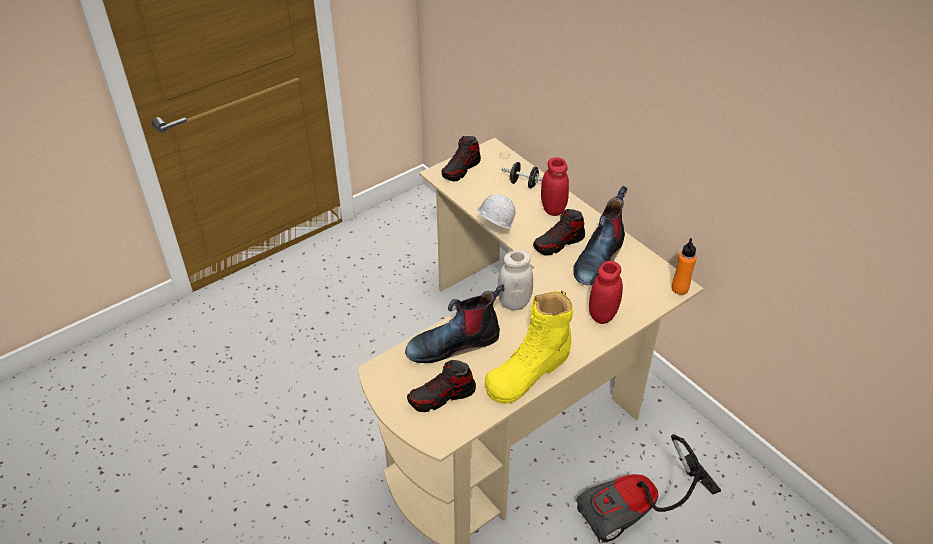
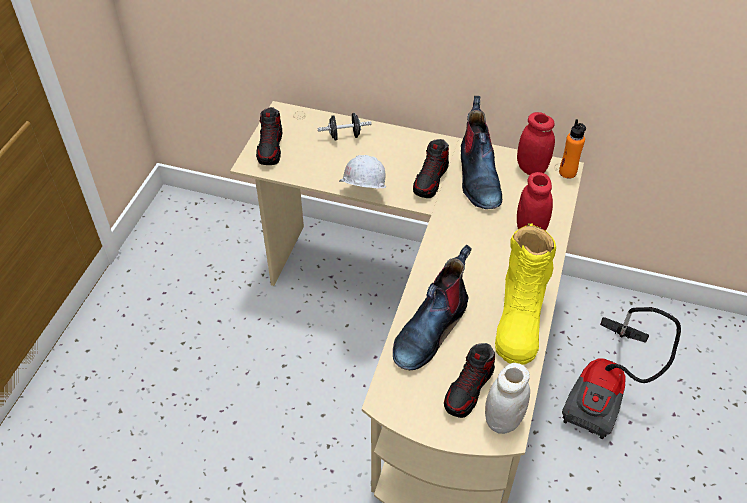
camera: 35 degrees left, 5 degrees up
(514, 303) = (446, 259): white jar -> white jar (502, 420)
(553, 209) = (395, 149): red jar -> red jar (531, 169)

